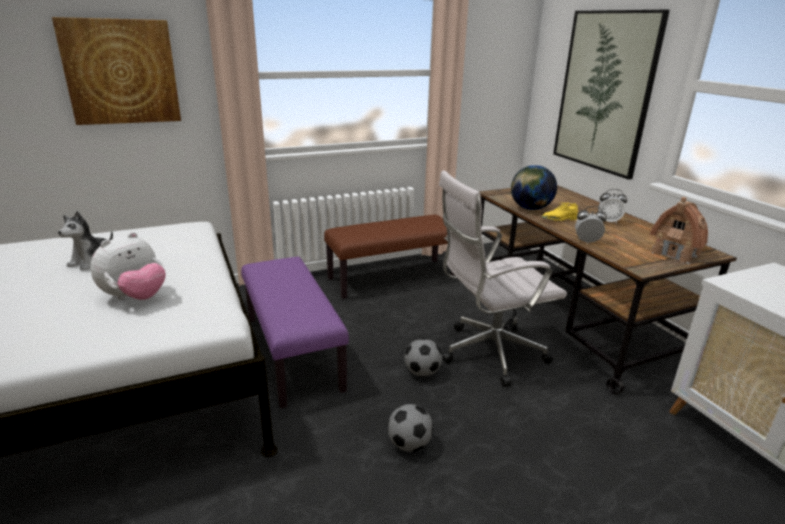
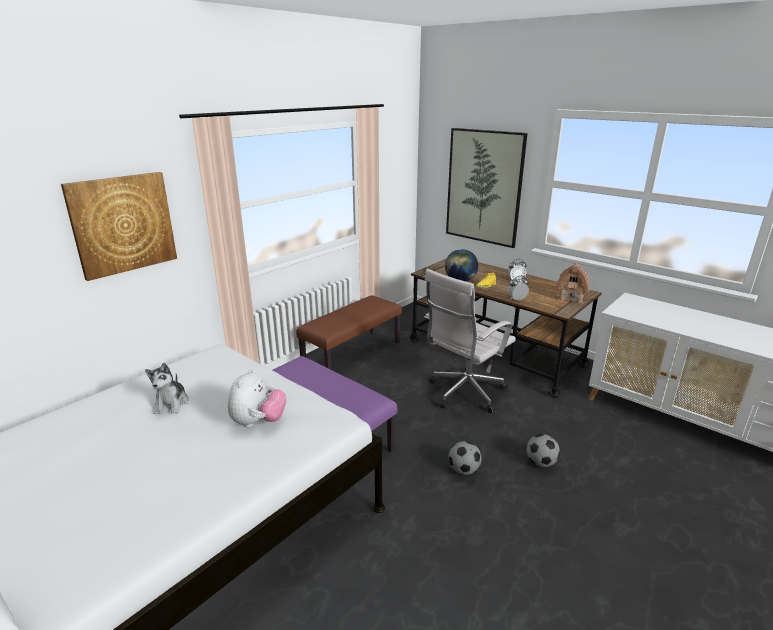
camera: 25 degrees left, 0 degrees up
(422, 372) = (433, 420): football -> football (541, 462)

